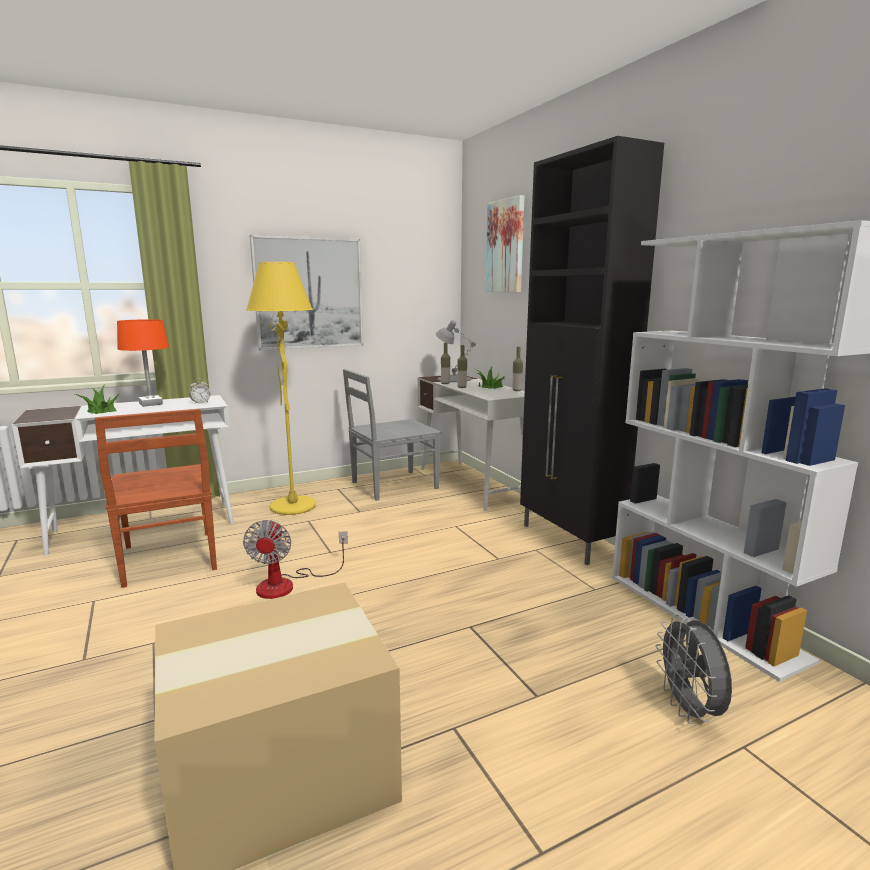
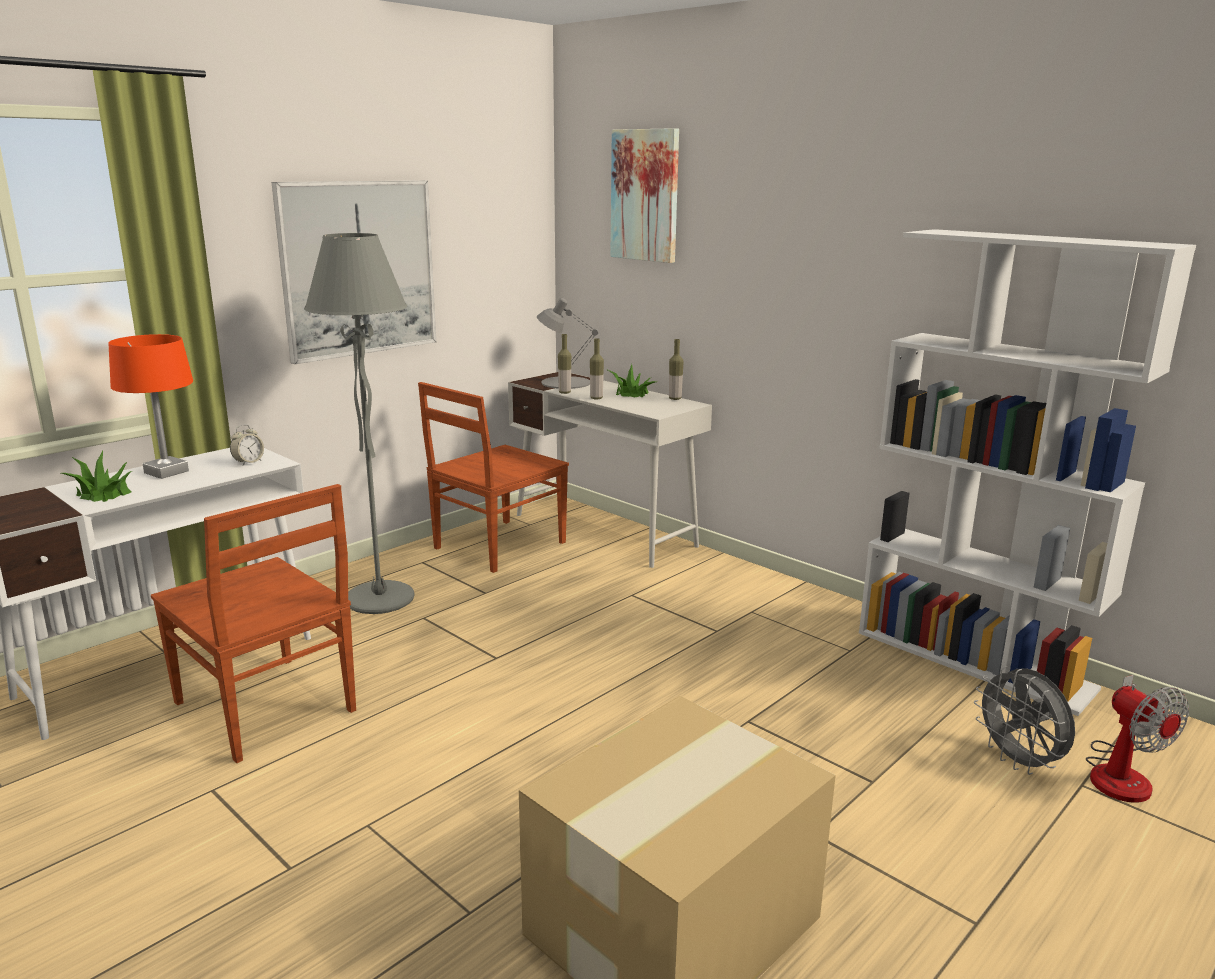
camera: 20 degrees left, 5 degrees up
(288, 584) = (479, 712): fan -> fan (1121, 773)
(293, 506) = (380, 599): yellow floor lamp -> grey floor lamp
(392, 485) = (497, 546): grey chair -> brown chair
(569, 540) = (782, 593): black cabinet -> none

